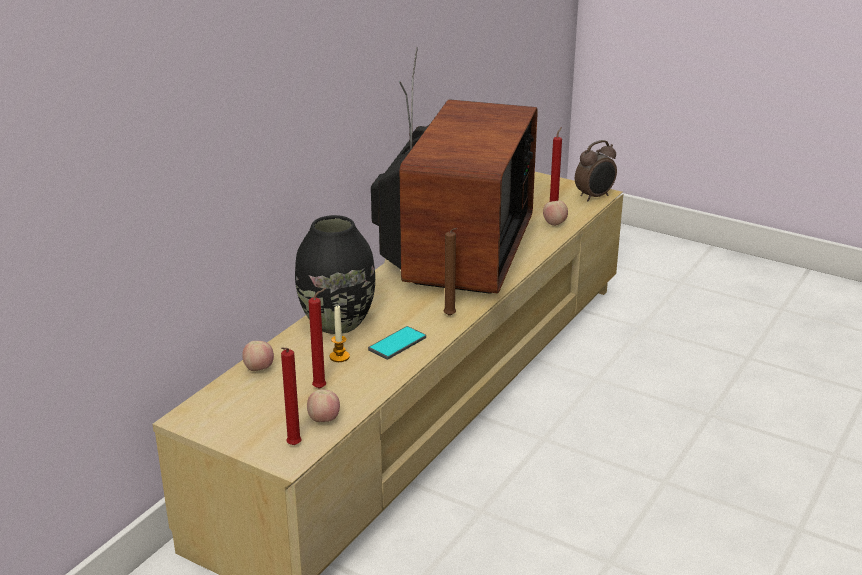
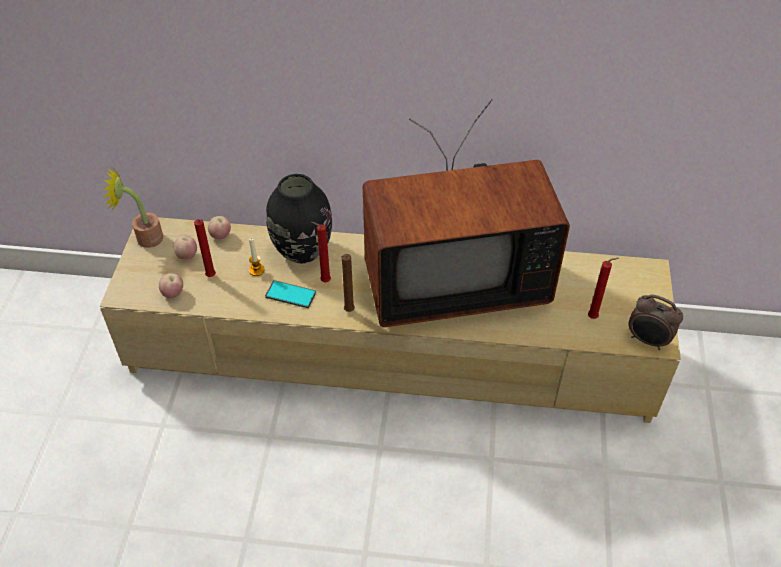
camera: 65 degrees right, 20 degrees up
(202, 425) = (144, 238): none -> potted plant
(293, 446) = (137, 290): red candle -> red candle (324, 281)
(554, 224) = (562, 327): apple -> apple (187, 256)

